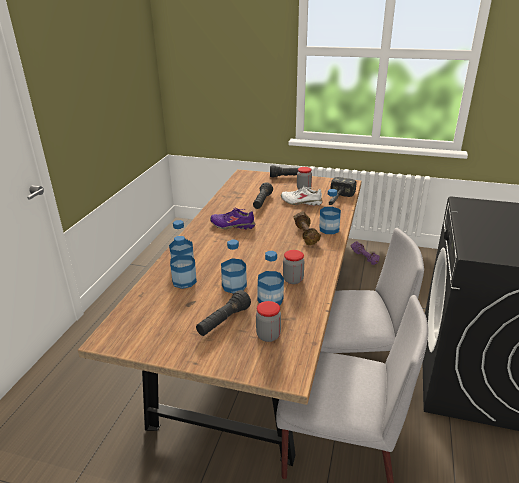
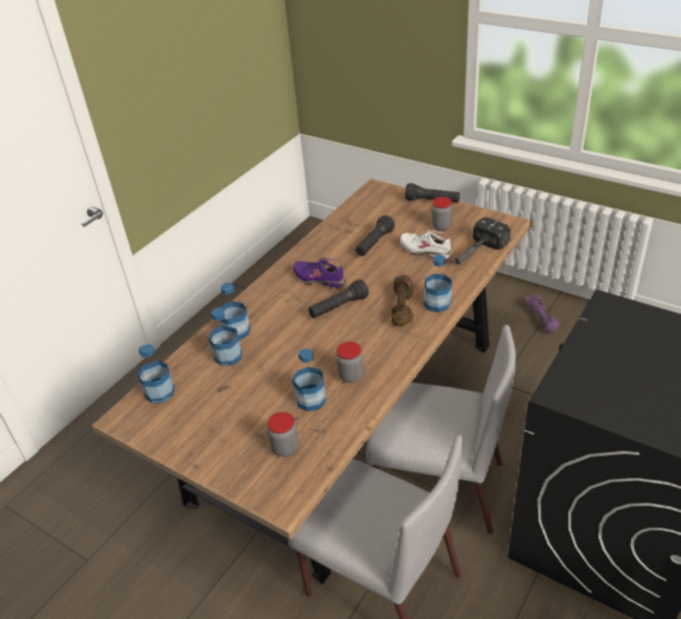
camera: 20 degrees right, 10 degrees up
(223, 321) = (246, 420): black flashlight -> black flashlight (338, 308)
(234, 286) = (279, 373): bottle -> bottle (160, 392)

